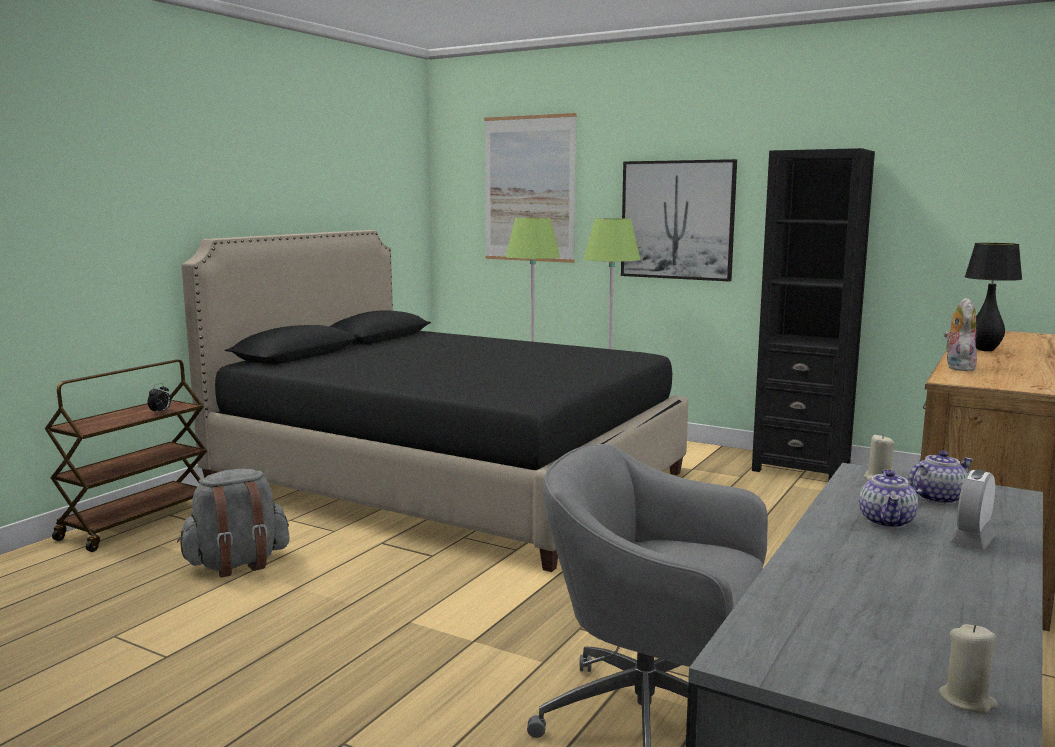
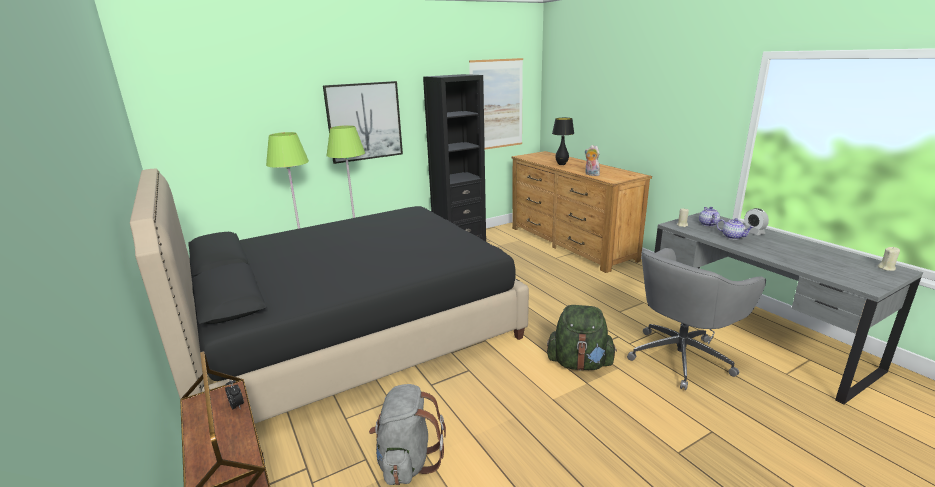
camera: 60 degrees left, 10 degrees up
(523, 626) = (579, 363): none -> green backpack
(529, 189) = (244, 111): picture -> picture (496, 104)

